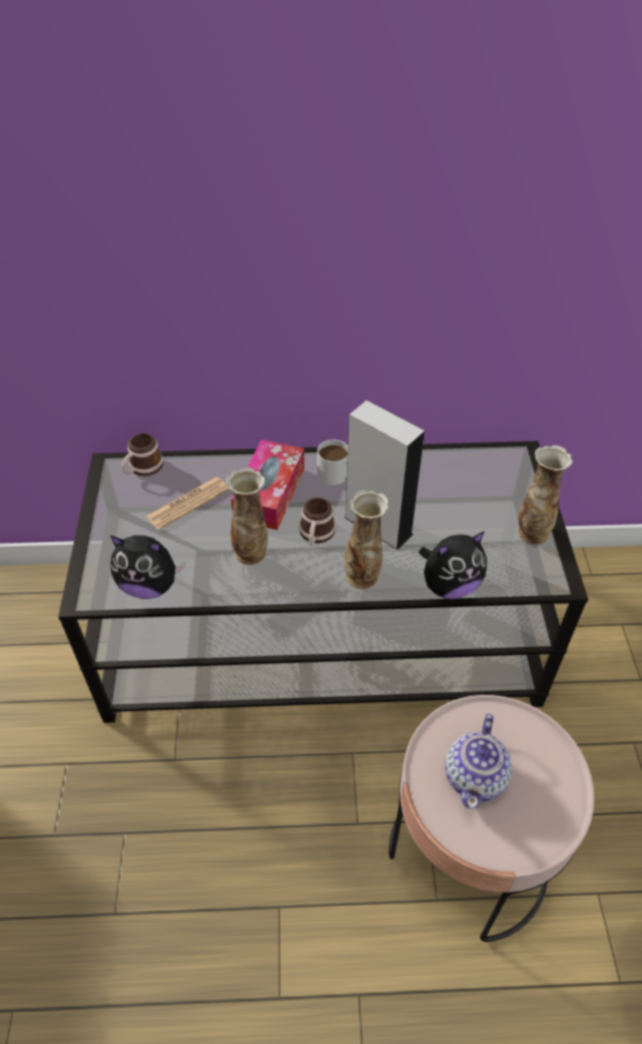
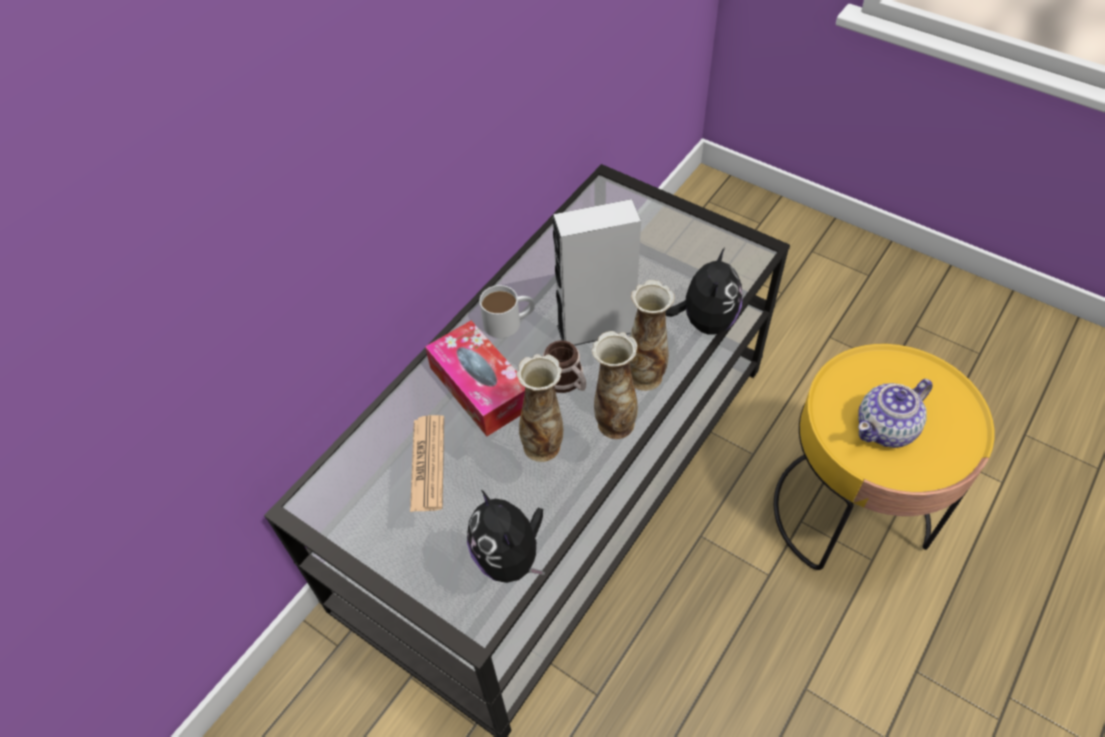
camera: 50 degrees left, 5 degrees up
(143, 468) = (338, 478): mug -> none
(150, 585) = (510, 557): plush toy -> plush toy turned 105 degrees clockwise
(468, 857) = (851, 512): pink side table -> yellow side table
(476, 776) = (886, 428): teapot -> teapot turned 90 degrees clockwise
(532, 532) = (696, 232): vase -> vase (614, 423)

